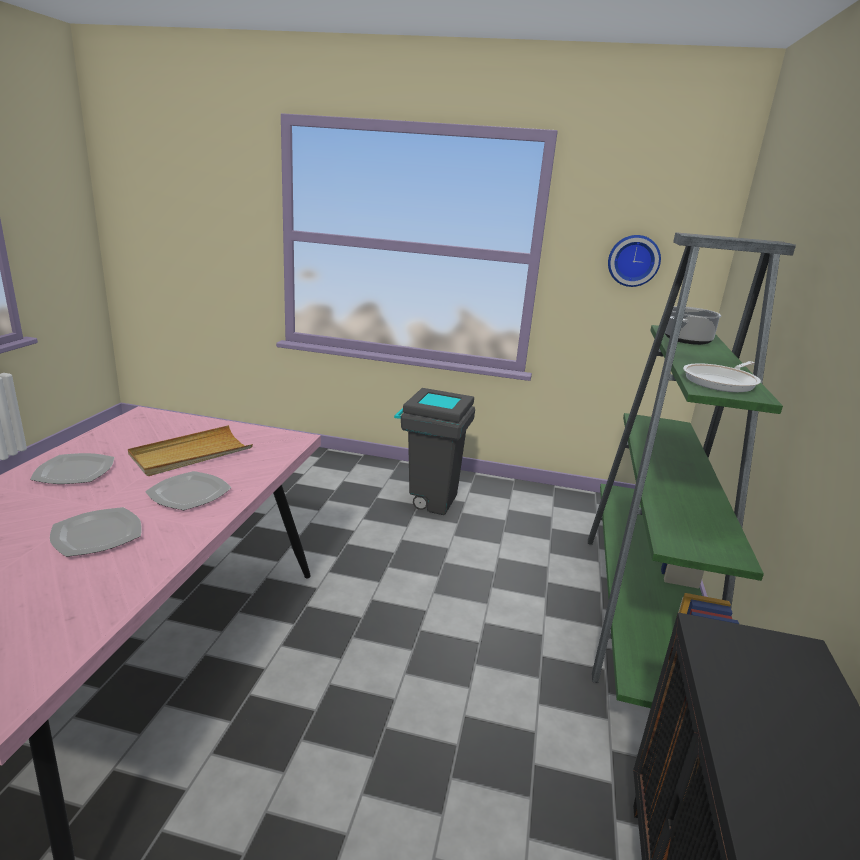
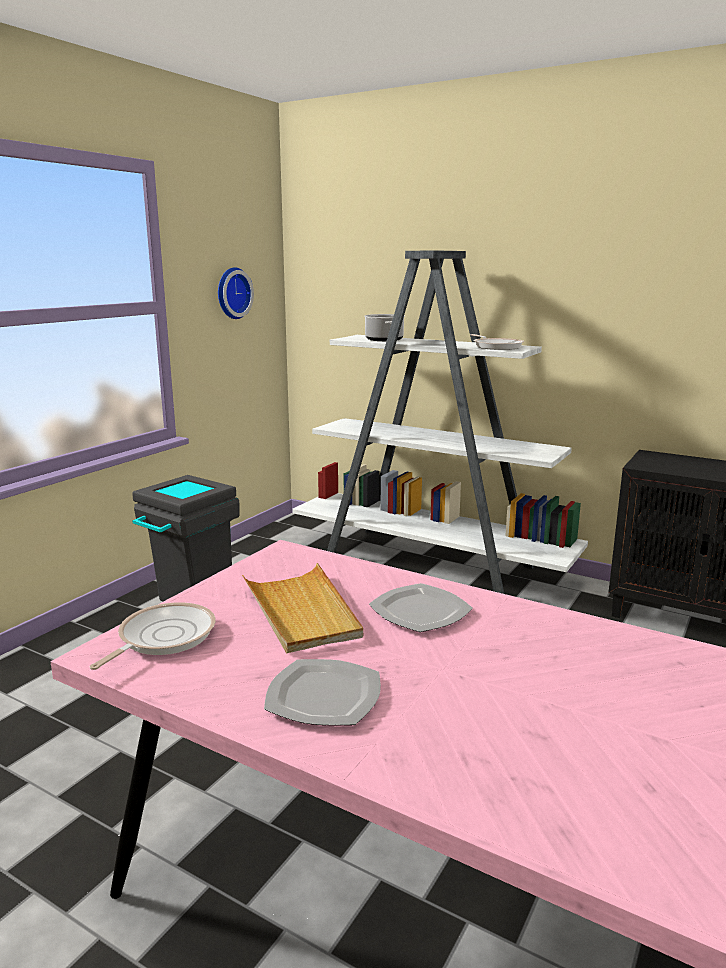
camera: 70 degrees left, 5 degrees down
(97, 534) = (516, 661): plate -> none
(159, 424) = (162, 637): none -> frying pan
(641, 612) = (431, 563): green bookcase -> white bookcase

